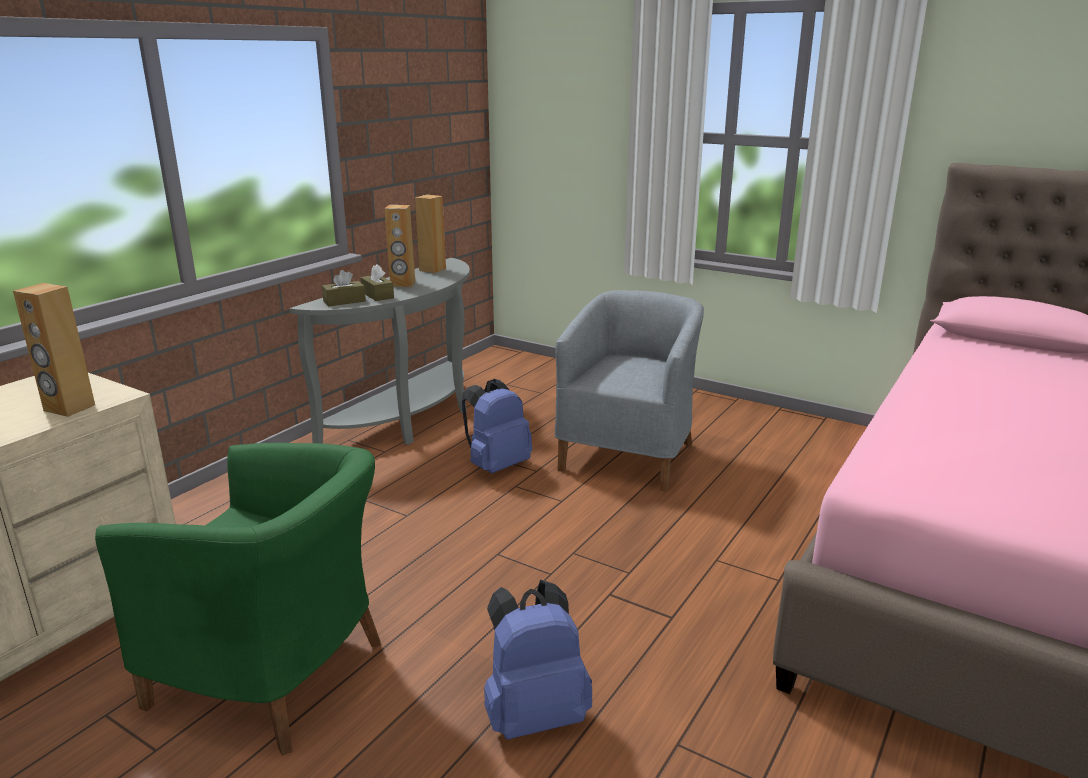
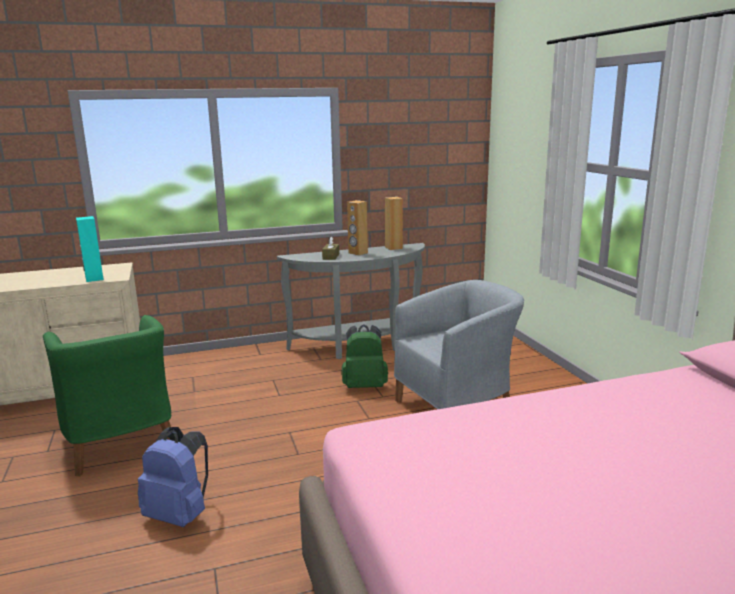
camera: 40 degrees right, 5 degrees down
(69, 408) = (94, 279): brown speaker -> turquoise speaker
(344, 301) = (308, 257): brown tissue box -> none
(496, 466) = (365, 386): blue backpack -> green backpack

